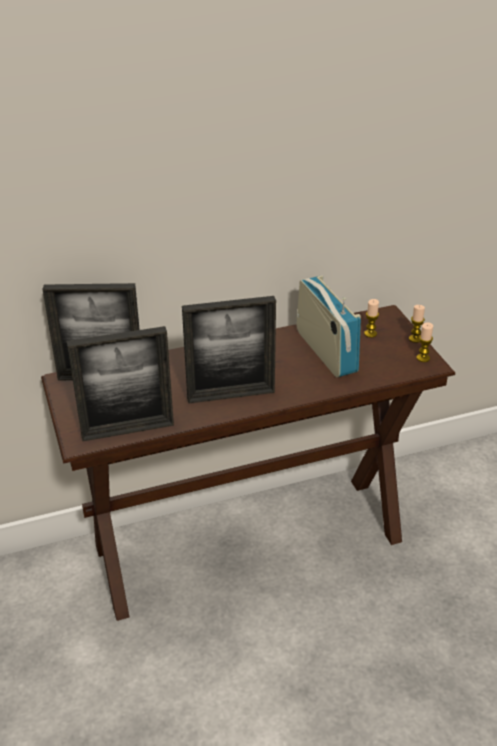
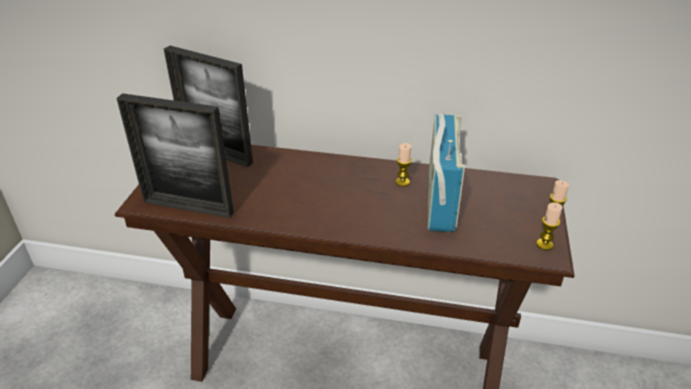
camera: 30 degrees right, 0 degrees up
(231, 395) = (307, 209): picture frame -> none
(370, 334) = (504, 198): candle -> candle (402, 182)

